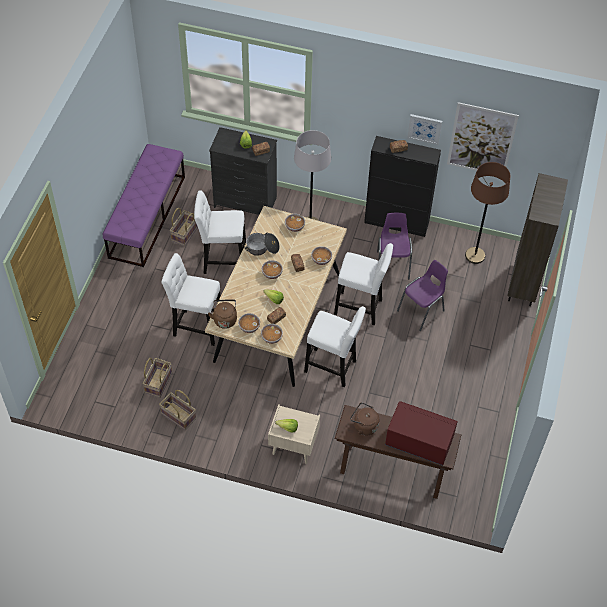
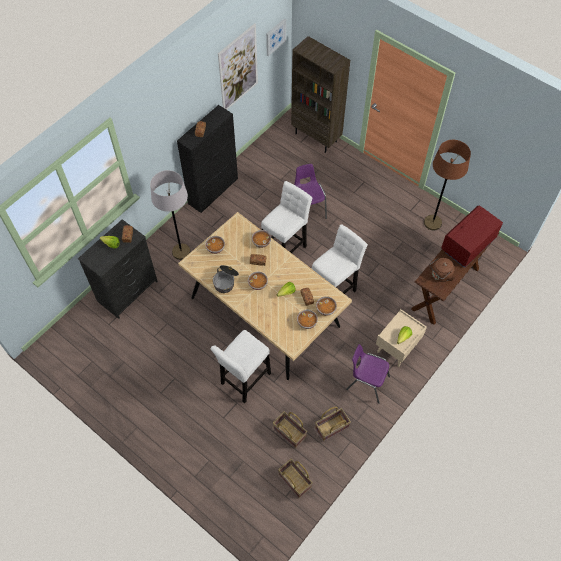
camera: 65 degrees left, 5 degrees up
(147, 216) = (95, 378): purple bench -> none
(184, 233) = (134, 353): basket -> basket (294, 481)
(222, 262) = (183, 333): white stool -> none
(225, 319) = (289, 338): brown kettle -> none
(392, 264) = (253, 210): purple chair -> purple chair (366, 382)
(424, 128) = (203, 99): picture -> picture (275, 37)
(475, 256) = (273, 155): brown floor lamp -> brown floor lamp (432, 223)

